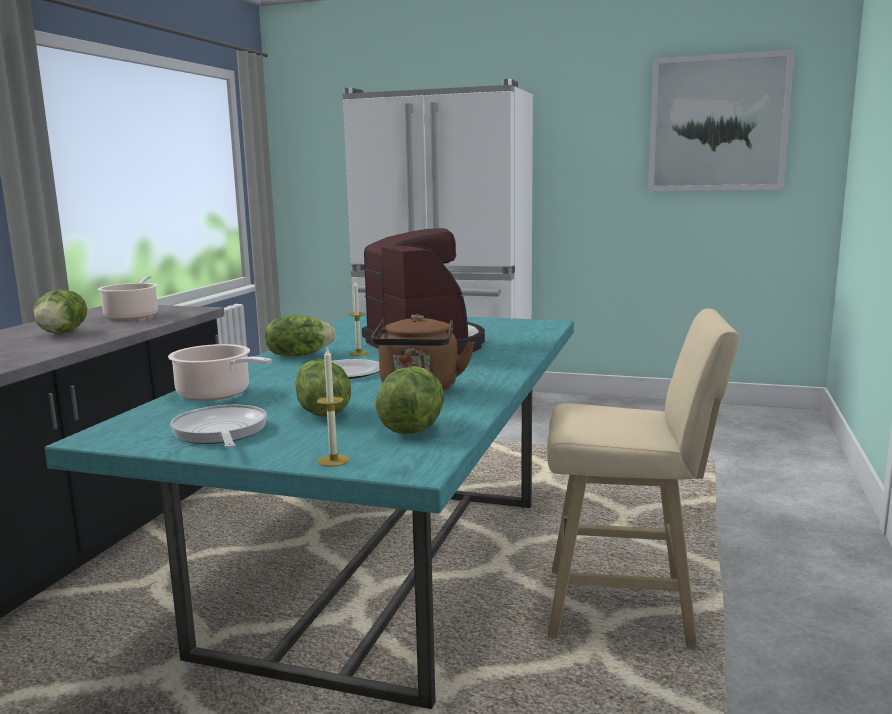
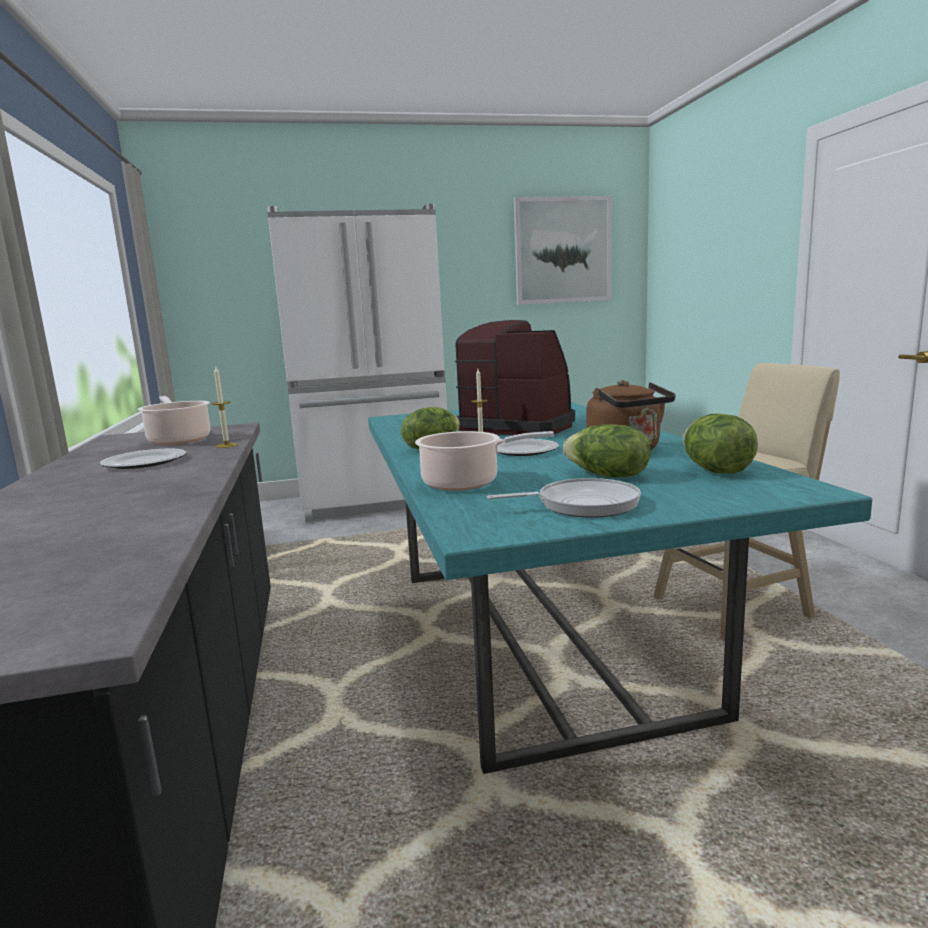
camera: 30 degrees left, 0 degrees up
(62, 333) = (145, 462): lettuce -> plate
(220, 433) = (581, 505): frying pan -> frying pan turned 135 degrees clockwise
(333, 460) = (744, 500): candle -> candle (226, 445)

